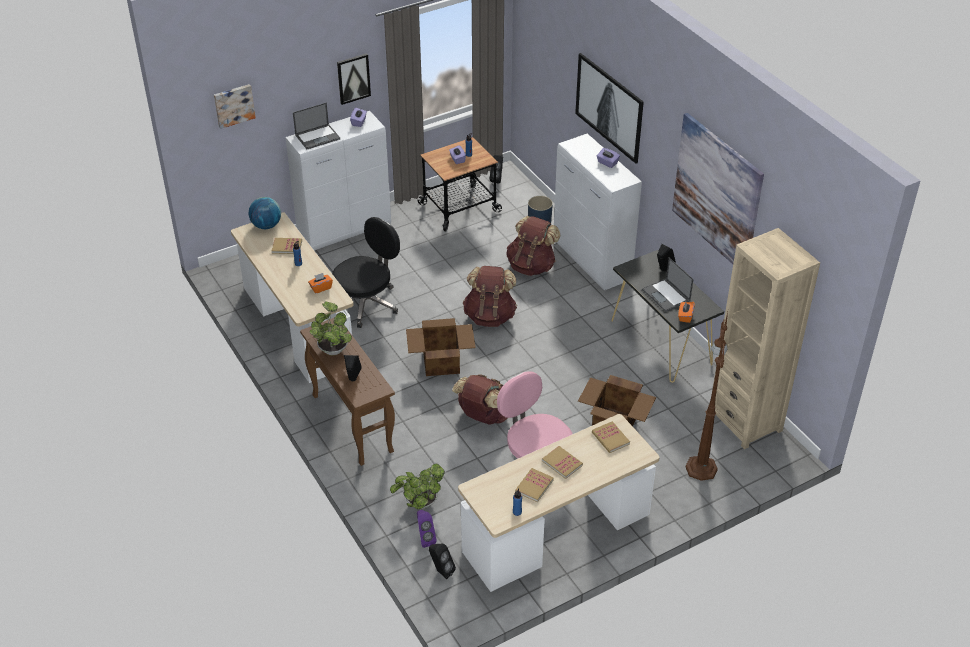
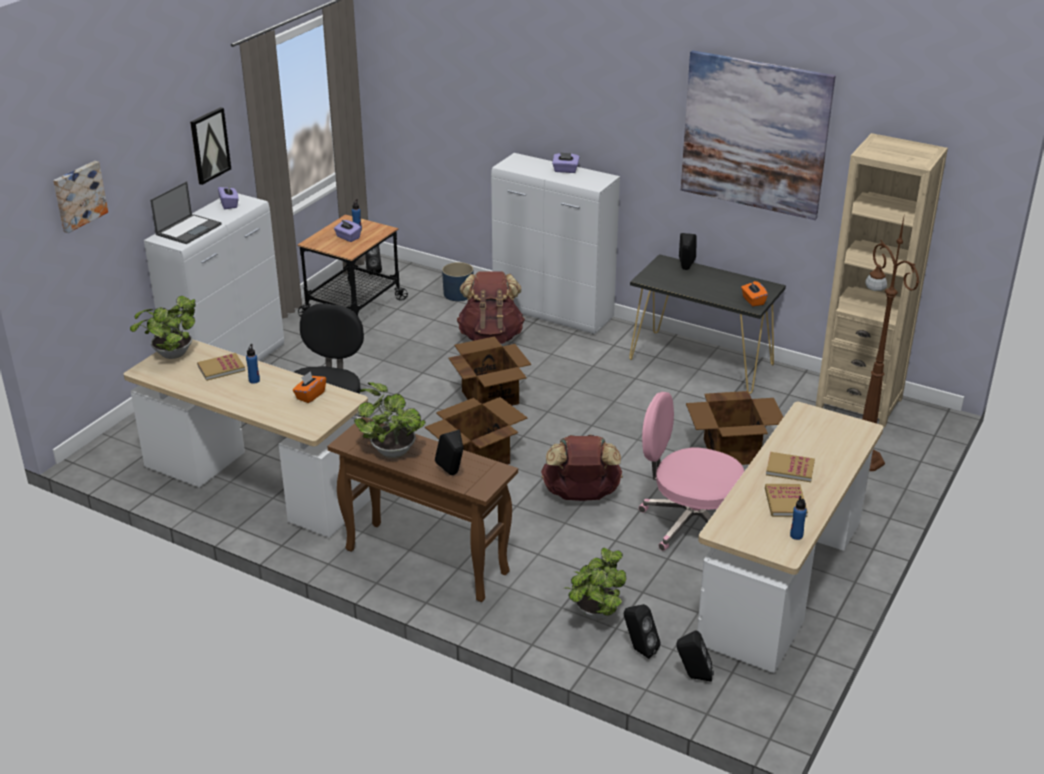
camera: 30 degrees left, 10 degrees down
(266, 225) = (171, 355): globe -> potted plant
(425, 539) = (639, 650): purple speaker -> black speaker
(490, 316) = (490, 397): brown backpack -> cardboard box
(610, 107) = (551, 100): picture -> none
(610, 438) = (813, 427): book -> none
(666, 295) = (713, 289): laptop -> none

